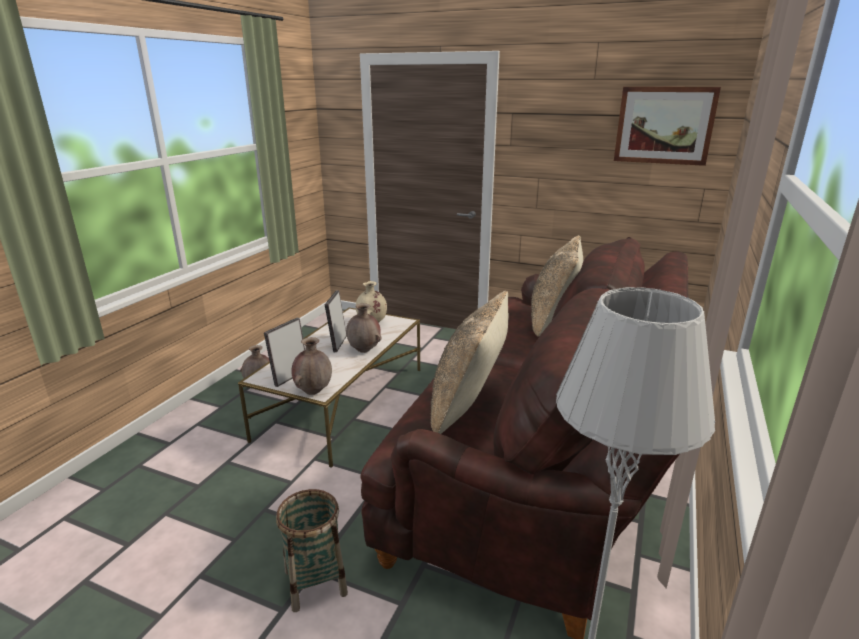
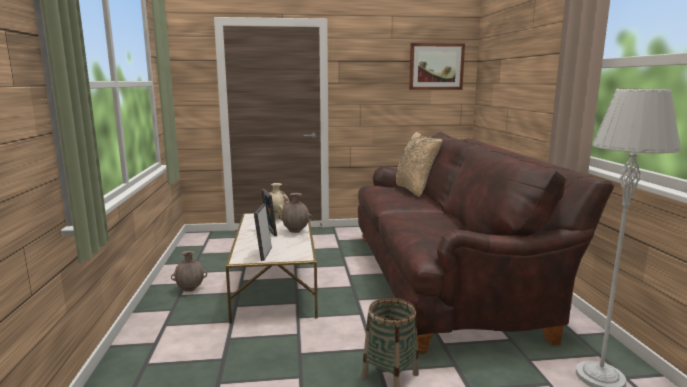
camera: 30 degrees left, 10 degrees down
(313, 391) = (295, 257): brown vase -> none
(468, 411) = (439, 230): beige pillow -> none

